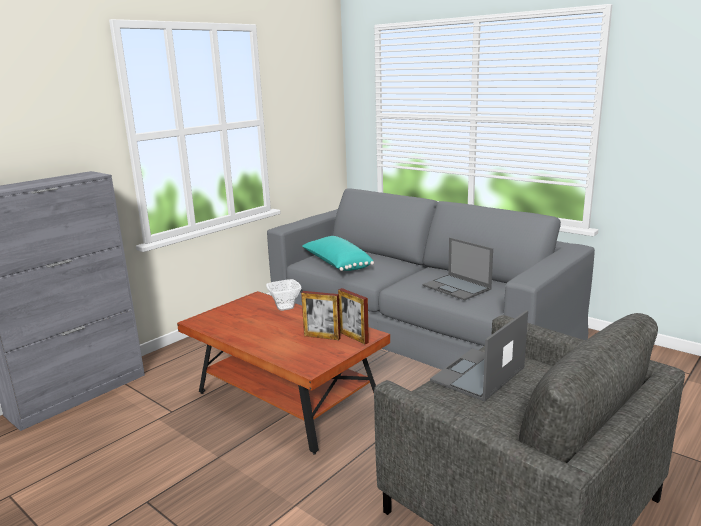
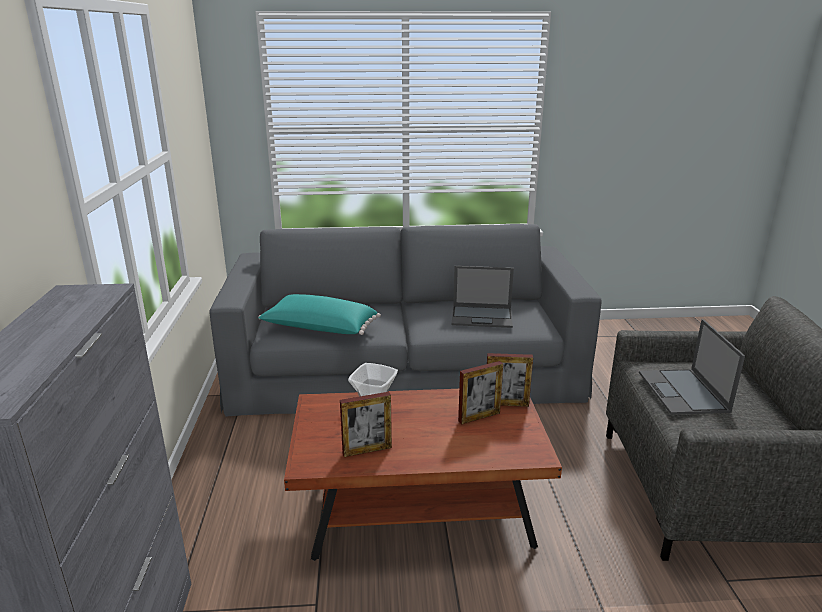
camera: 45 degrees left, 5 degrees up
(233, 327) = (367, 450): none -> picture frame

